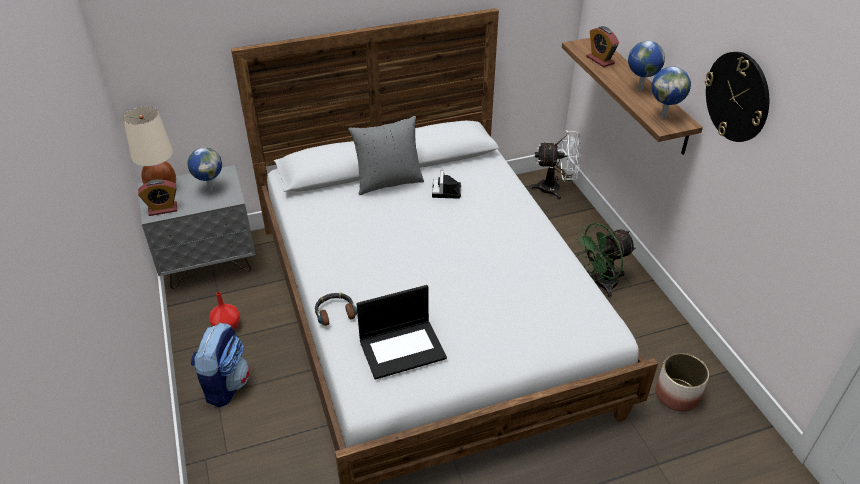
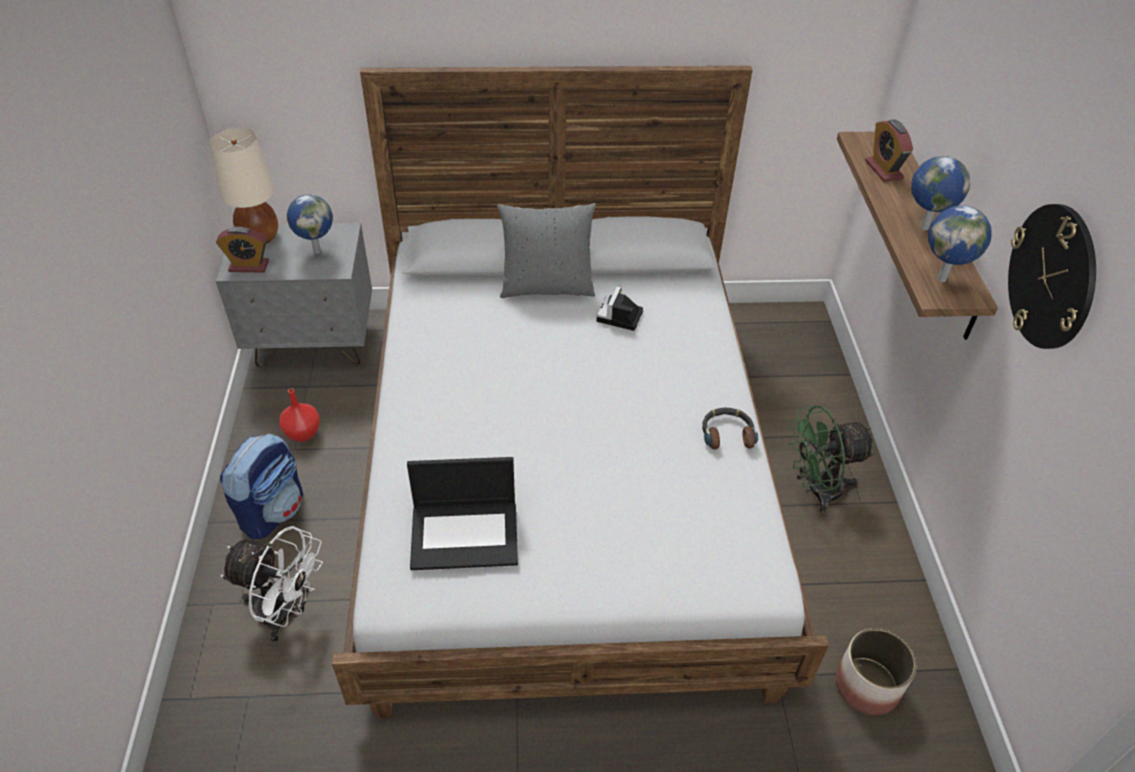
camera: 15 degrees right, 5 degrees up
(335, 312) = (401, 459): headphones -> headphones (727, 433)
(555, 189) = (804, 334): white fan -> white fan (286, 613)

